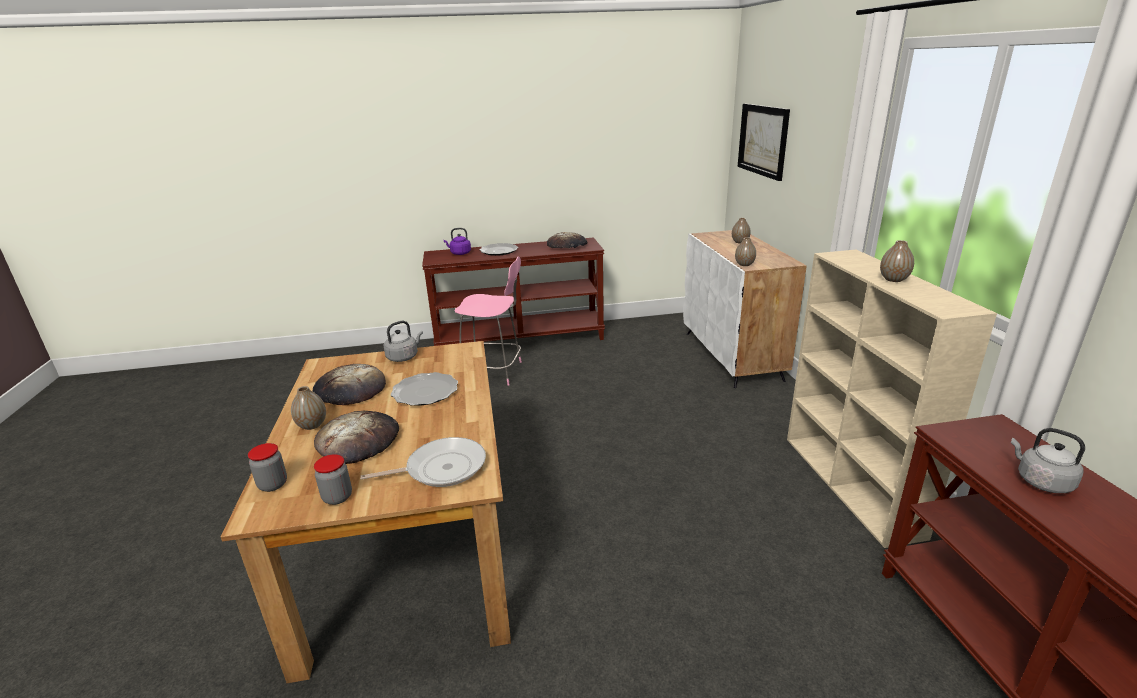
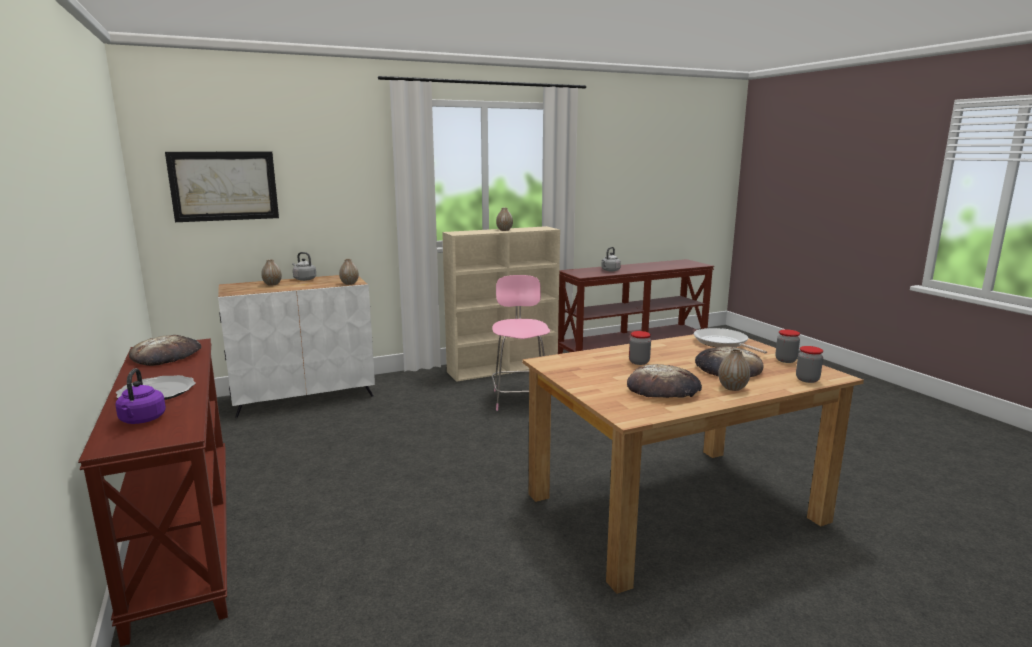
camera: 105 degrees left, 10 degrees down
(404, 357) = (581, 382): grey kettle -> grey kettle (304, 279)
(425, 392) = (639, 362): plate -> jar
(494, 372) = (310, 535): pink chair -> pink chair (520, 398)

